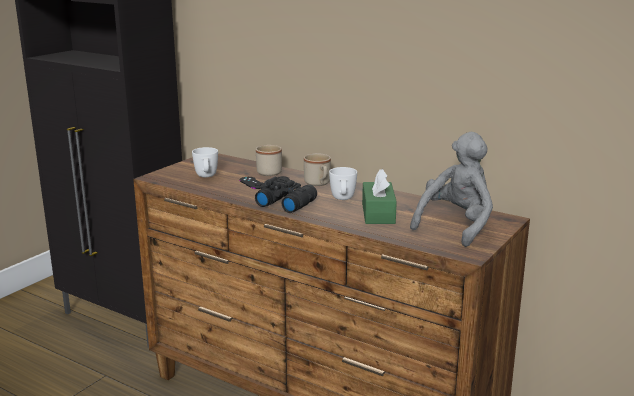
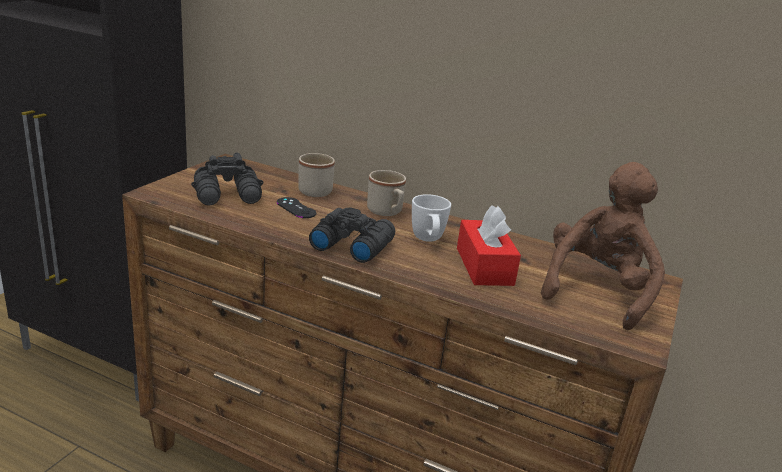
camera: 10 degrees left, 5 degrees up
(206, 177) = (229, 196): white mug -> black binoculars
(378, 213) = (484, 266): green tissue box -> red tissue box
(456, 226) = (597, 291): grey plush toy -> brown plush toy

